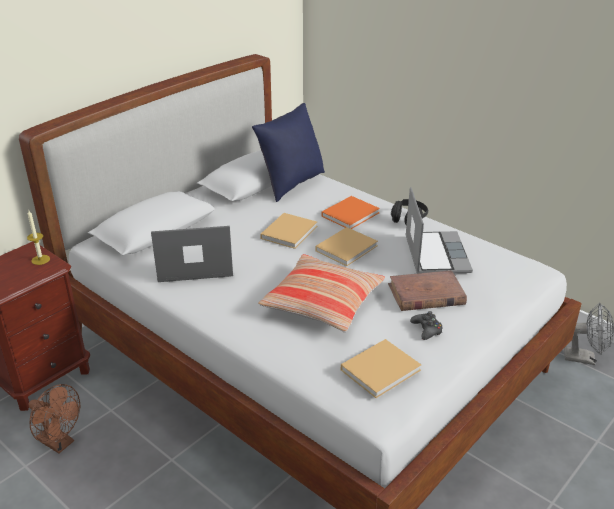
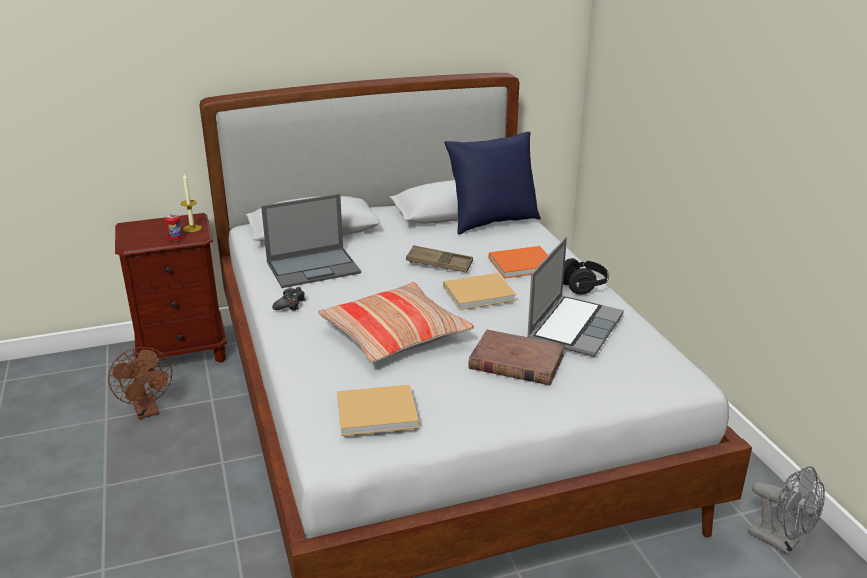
camera: 30 degrees right, 5 degrees down
(36, 275) = (175, 239): none -> can
(194, 264) = (314, 267): laptop -> laptop turned 135 degrees clockwise
(290, 231) = (439, 264): beige book -> brown tray
(426, 329) = (475, 394): black game controller -> black game controller (290, 304)

